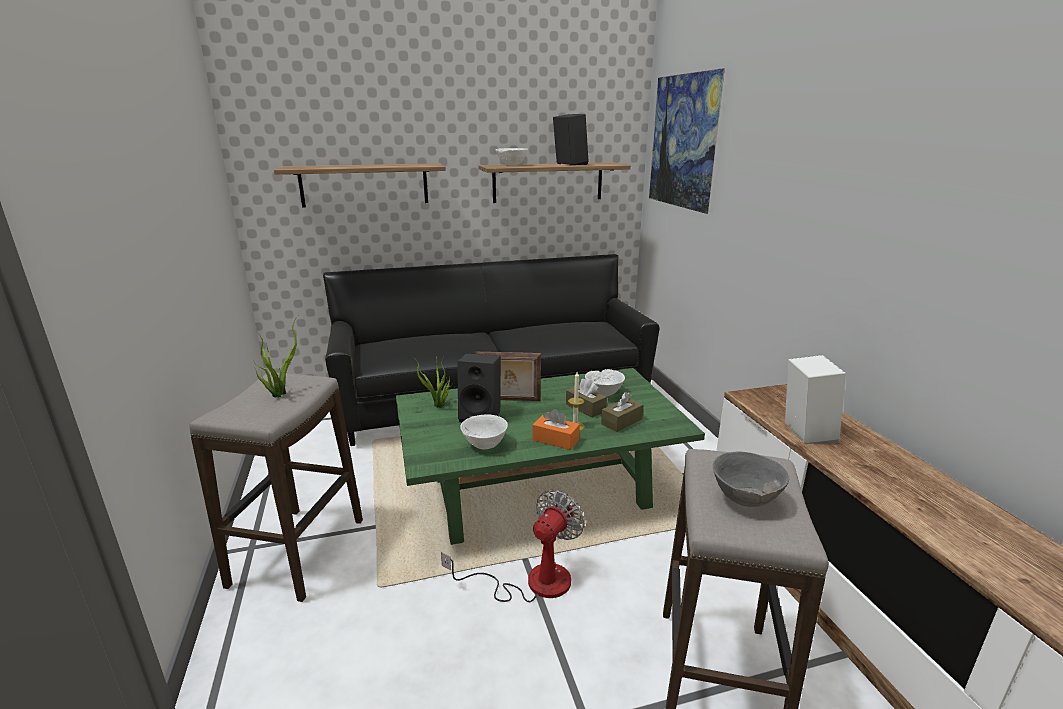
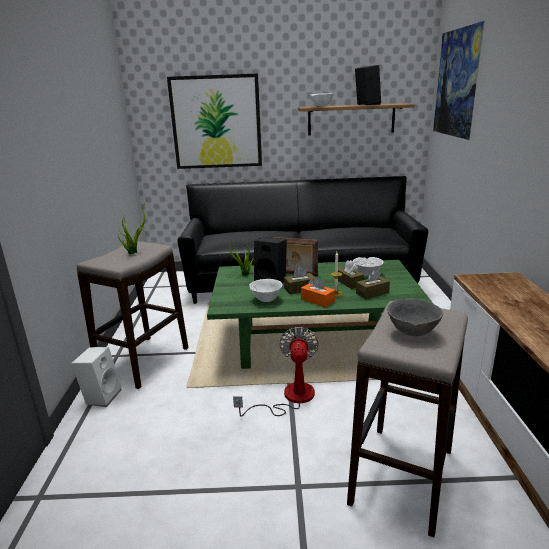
camera: 15 degrees right, 0 degrees up
(364, 185) = (216, 122): shelf -> picture
(525, 423) = (300, 289): none -> brown tissue box
(532, 582) = (289, 398): fan -> fan turned 45 degrees counterclockwise
(804, 432) = (505, 304): white speaker -> white speaker (101, 396)

